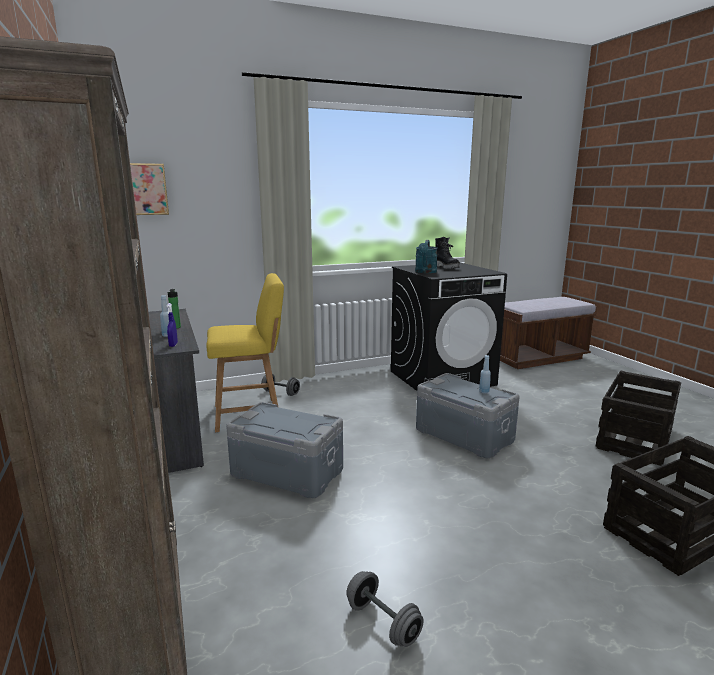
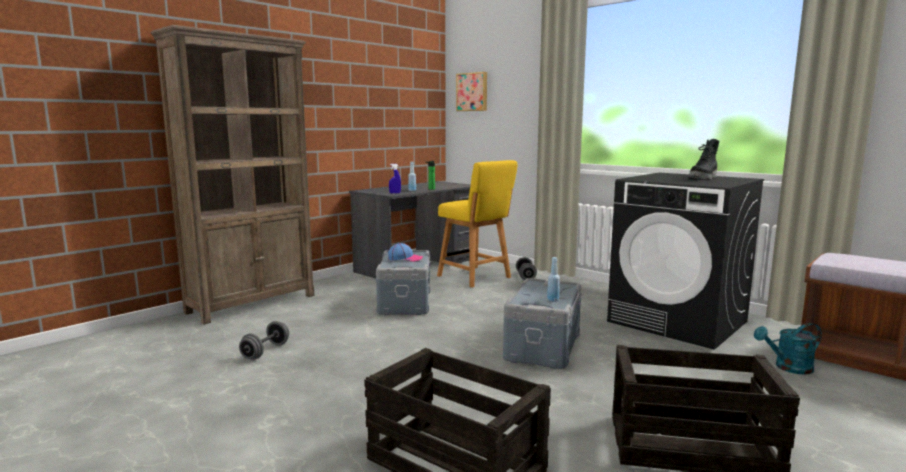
camera: 65 degrees right, 5 degrees down
(279, 420) = (405, 258): none -> cap
(425, 272) = (650, 177): turquoise watering can -> turquoise watering can (788, 368)

